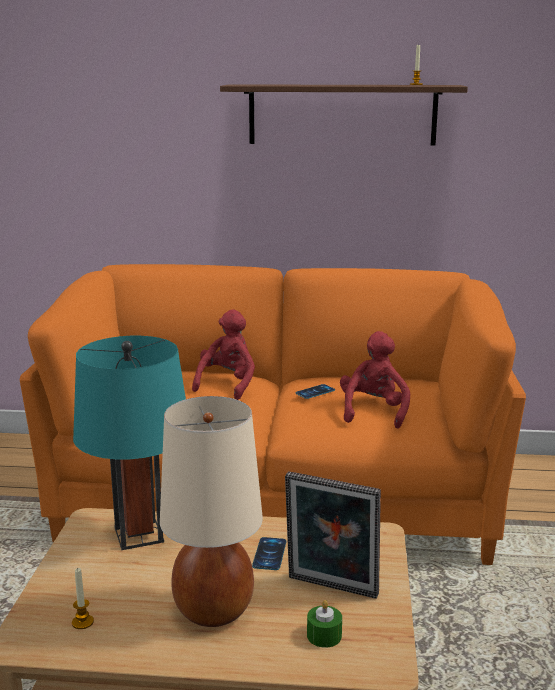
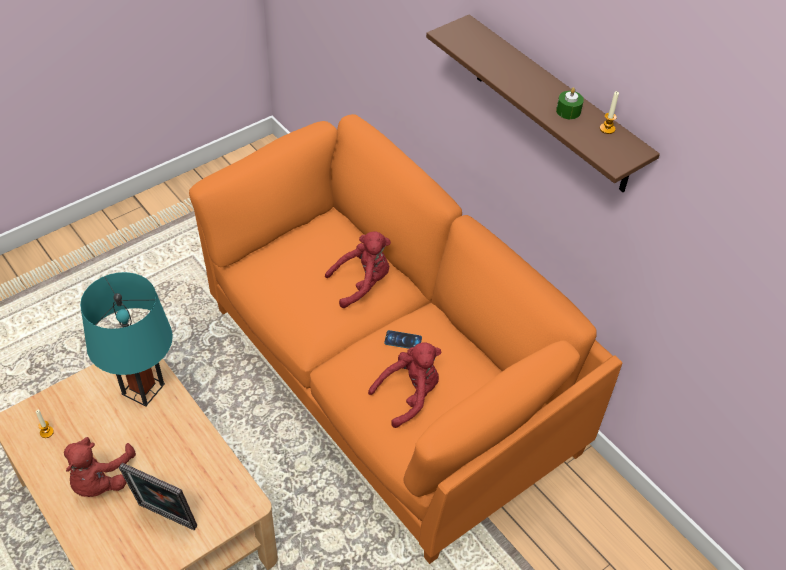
camera: 45 degrees right, 30 degrees up
(213, 611) = (99, 479): beige table lamp -> red plush toy
(269, 554) = (177, 464): phone -> none
(324, 635) = (118, 544): green candle -> green candle (568, 111)
(331, 589) = (165, 519): picture frame -> picture frame turned 45 degrees counterclockwise

